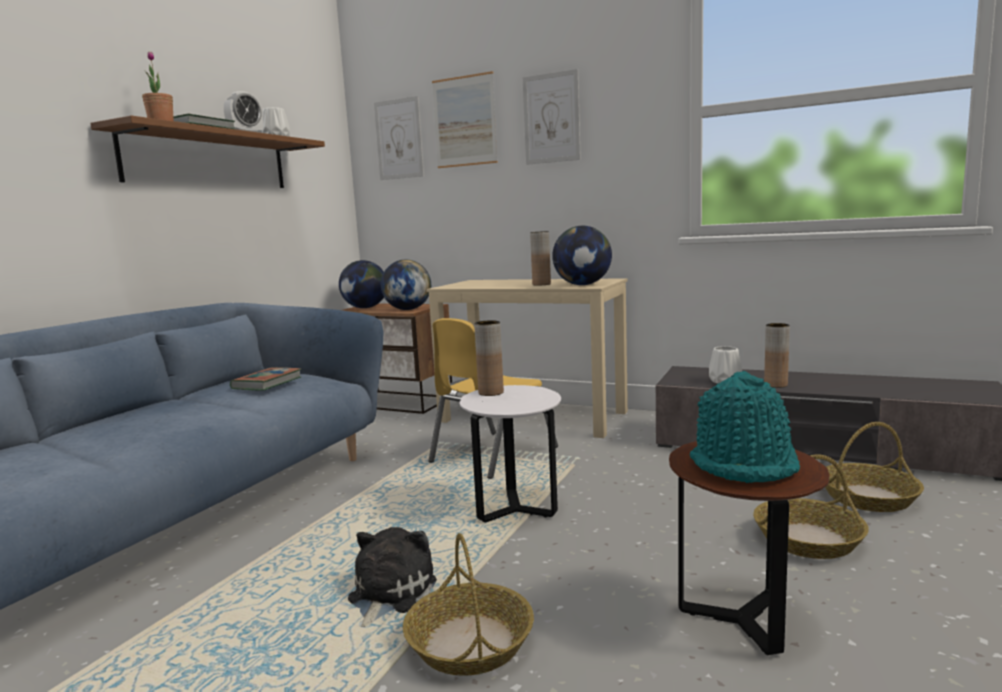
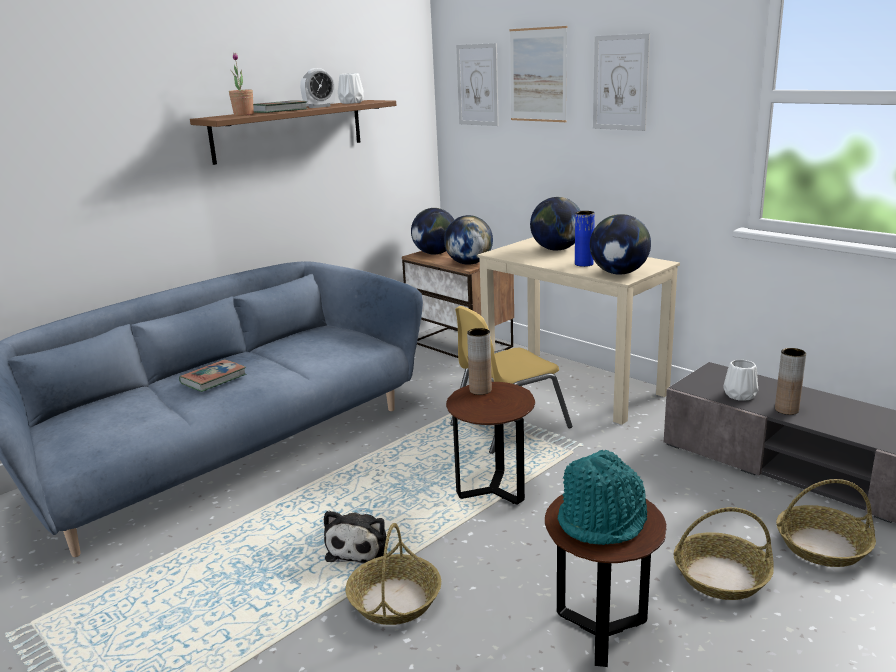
camera: 20 degrees right, 10 degrees up
(267, 383) = (318, 344): book -> book (213, 379)
(388, 594) = (360, 547): plush toy -> plush toy turned 150 degrees clockwise
(502, 281) = (556, 249): none -> globe
(515, 510) = (493, 491): white side table -> brown side table
(541, 284) = (584, 264): brown vase -> blue vase

